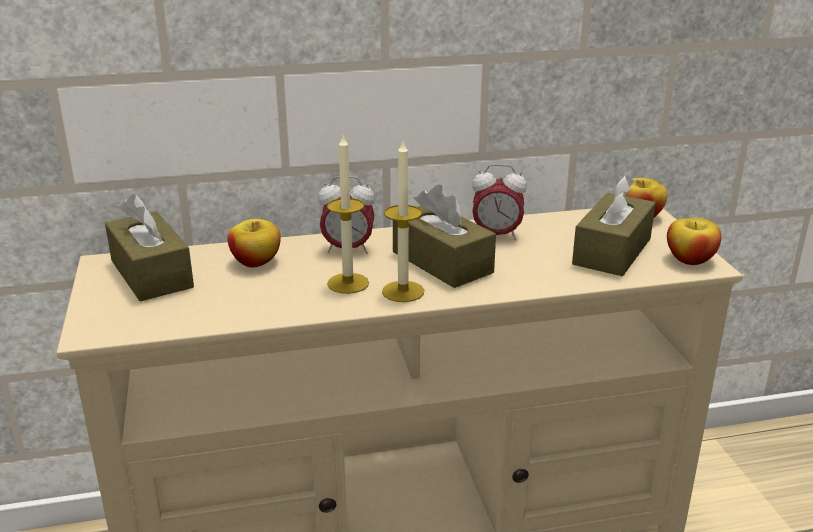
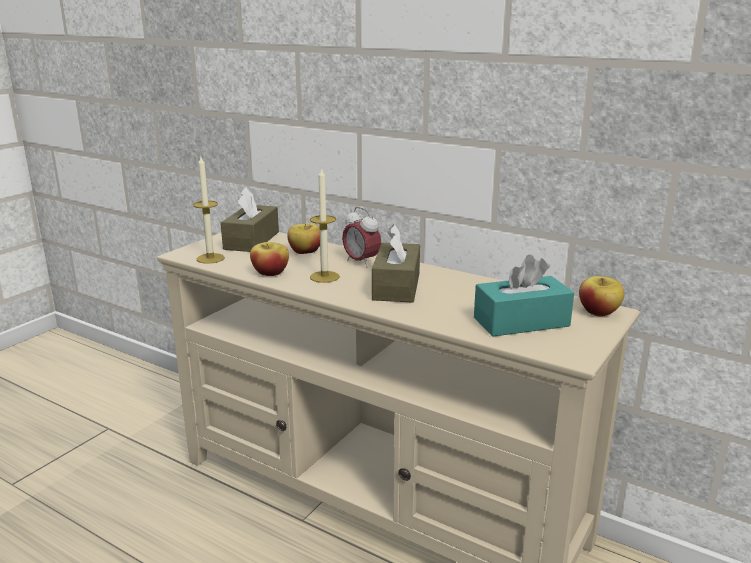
camera: 45 degrees right, 5 degrees down
(403, 291) = (342, 291): candle -> candle (210, 258)
(496, 236) = (463, 286): alarm clock -> none
(612, 251) = (521, 322): brown tissue box -> turquoise tissue box
(690, 259) = (570, 348): apple -> apple (270, 273)

